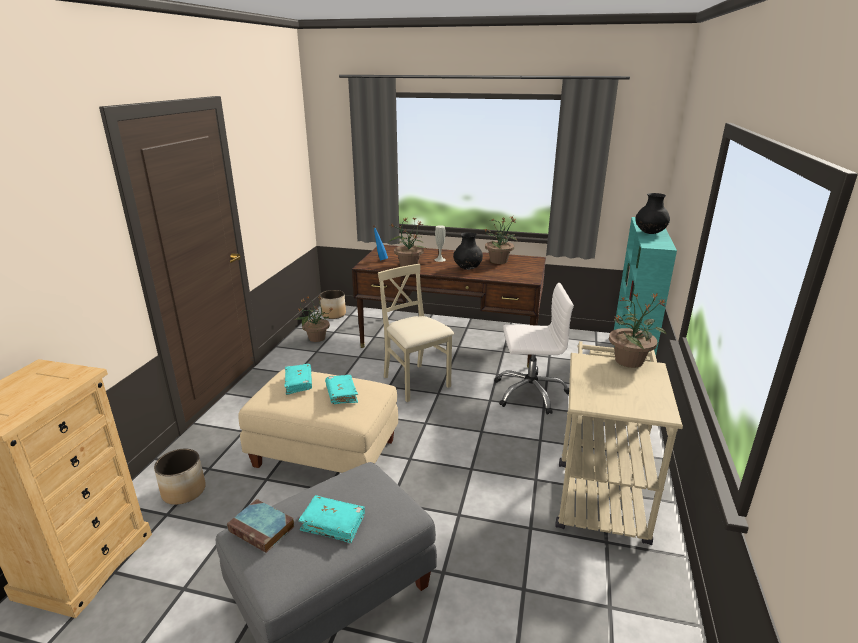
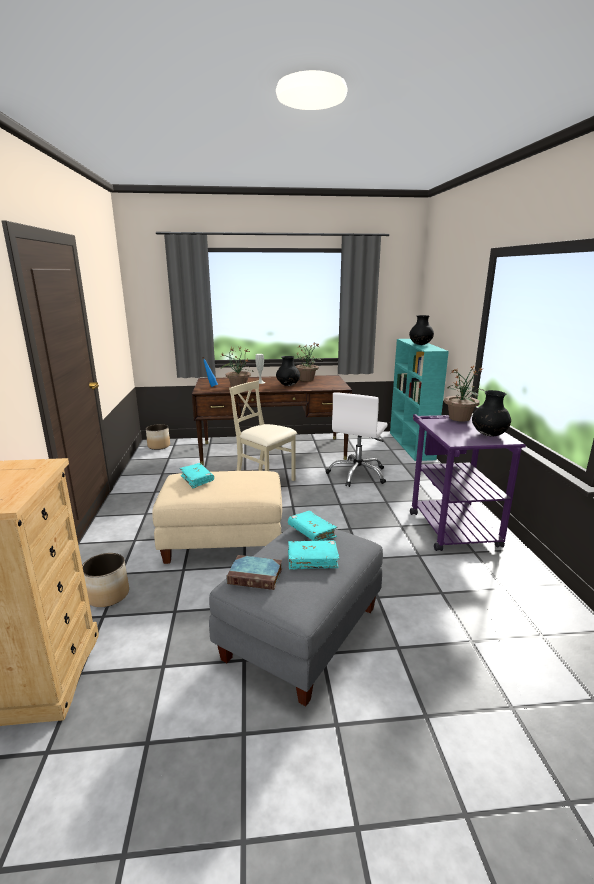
camera: 20 degrees left, 5 degrees down
(316, 338) = (155, 464): potted plant -> none
(341, 394) = (241, 481): turquoise book -> turquoise book (311, 532)
(530, 393) = (357, 474): white office chair -> white office chair turned 135 degrees clockwise
(600, 493) = (449, 525): beige cart -> purple cart
(643, 398) = (488, 435): none -> black vase

